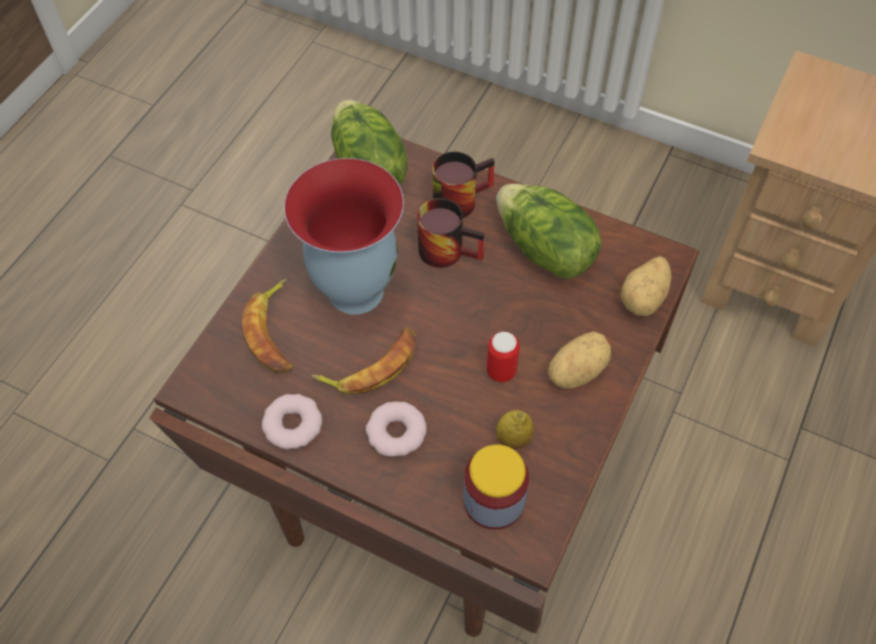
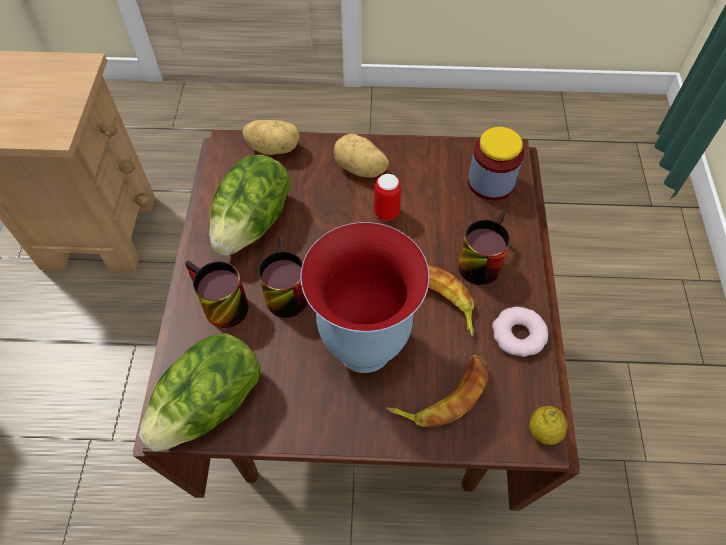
camera: 115 degrees left, 0 degrees up
(396, 432) = (478, 259): donut -> mug
(513, 439) = (437, 187): lemon -> lemon (543, 432)

